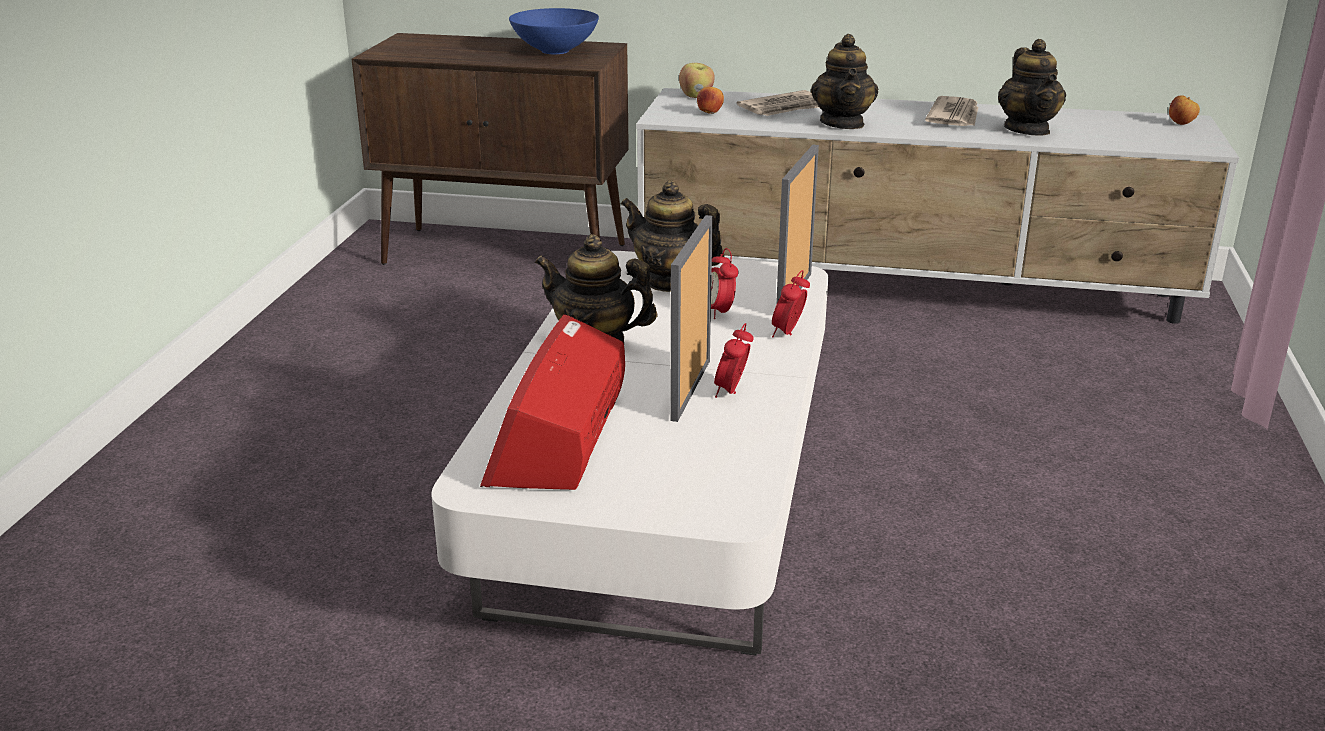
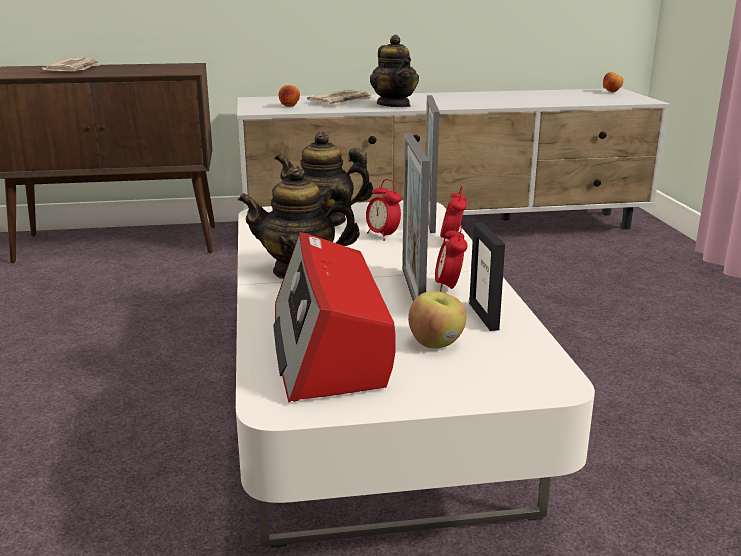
camera: 20 degrees left, 5 degrees down
(556, 51) = (153, 68): blue bowl -> none
(696, 96) = (268, 99): apple -> apple (436, 343)
(738, 432) = (484, 316): none -> picture frame
(954, 116) = (466, 97): newspaper -> newspaper (75, 69)
(1027, 130) = (522, 100): teapot -> none

